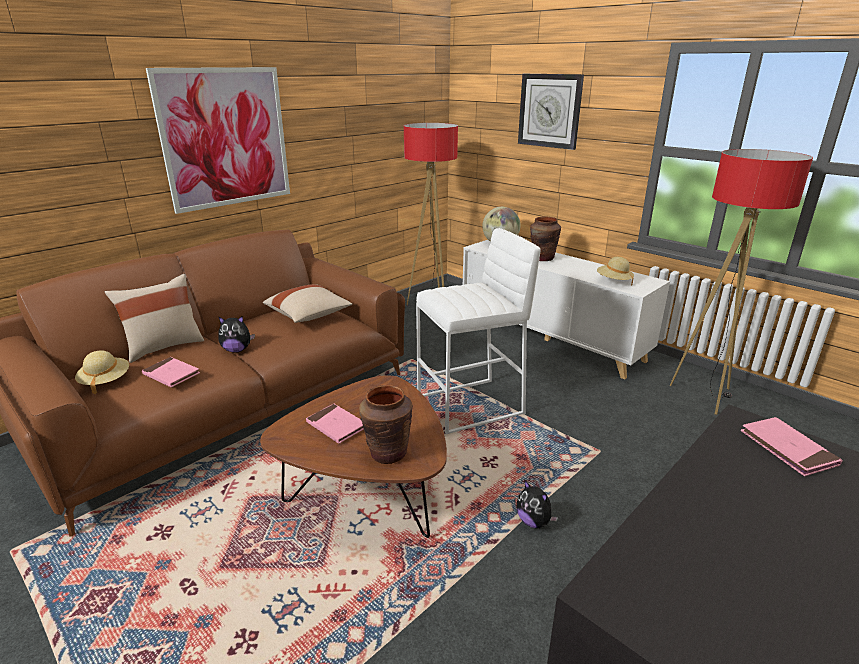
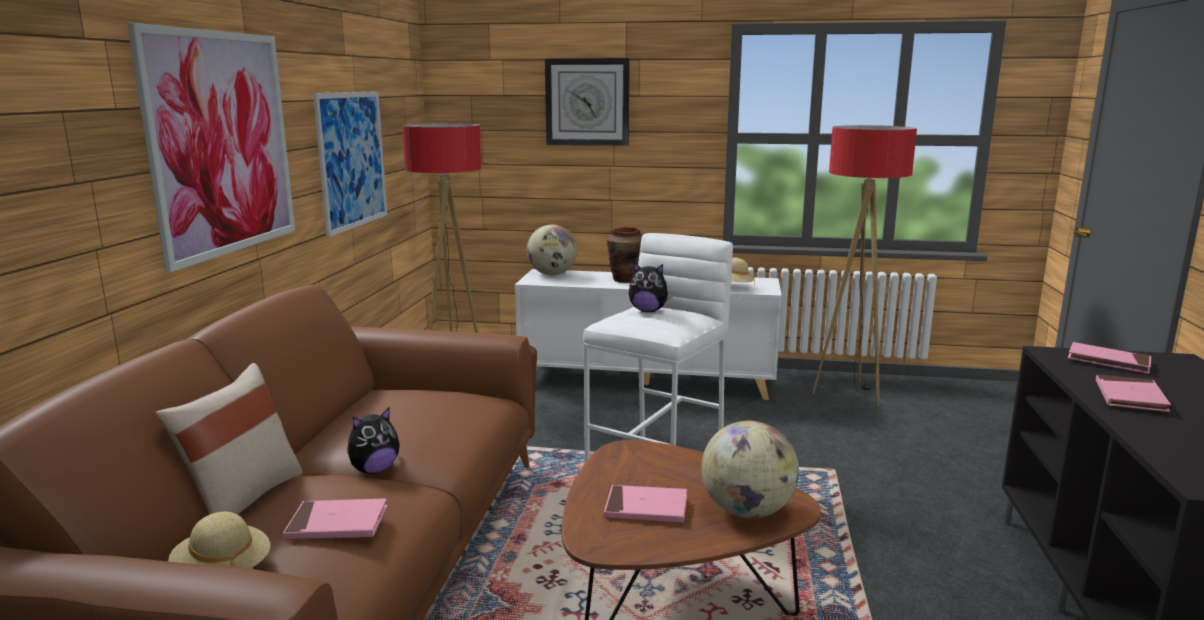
camera: 35 degrees left, 10 degrees down
(309, 315) = (417, 402): beige pillow -> none
(356, 148) = (352, 160): none -> picture
(388, 453) = (747, 511): brown vase -> globe
(534, 521) = (865, 554): plush toy -> plush toy (648, 311)
(724, 490) = (1130, 397): none -> pink book

